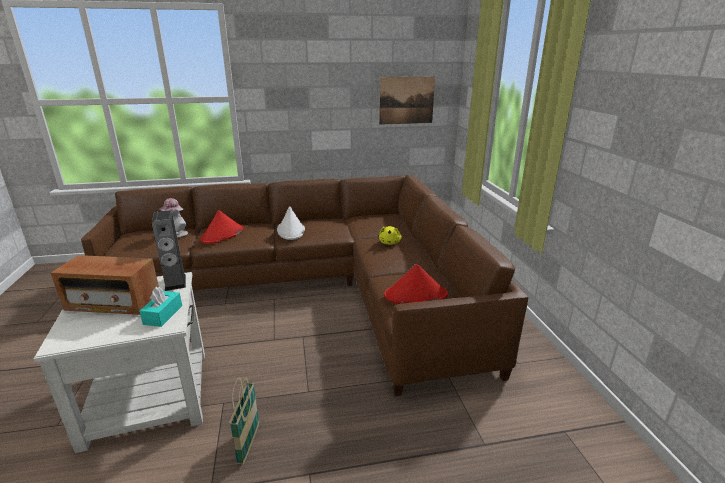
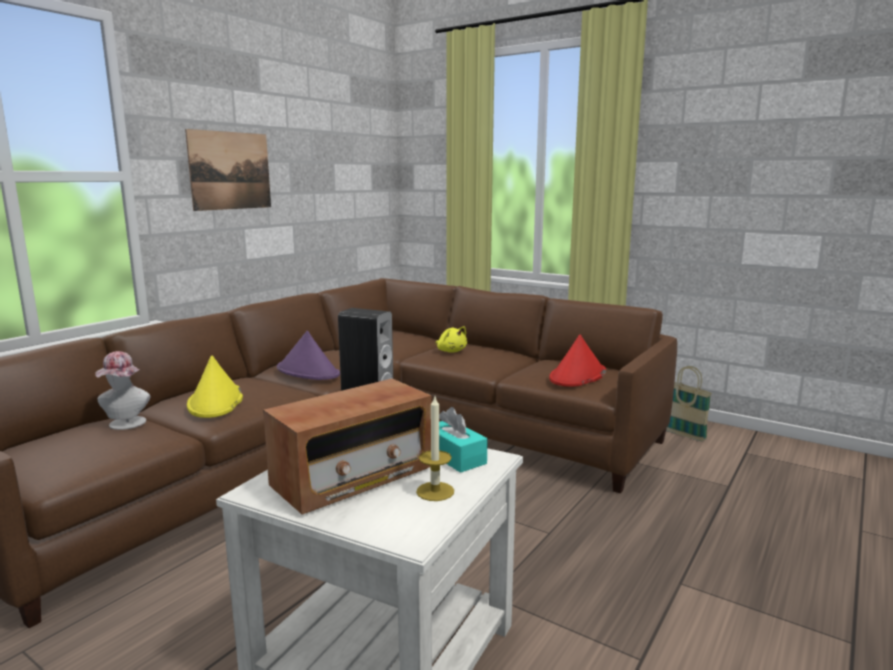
camera: 45 degrees left, 10 degrees down
(113, 328) = (435, 491): none -> candle
(222, 235) = (216, 402): red hat -> yellow hat
(249, 443) = (590, 603): basket -> basket (683, 435)
(291, 230) = (308, 371): white hat -> purple hat
(406, 100) = (351, 183): picture -> picture (230, 170)

